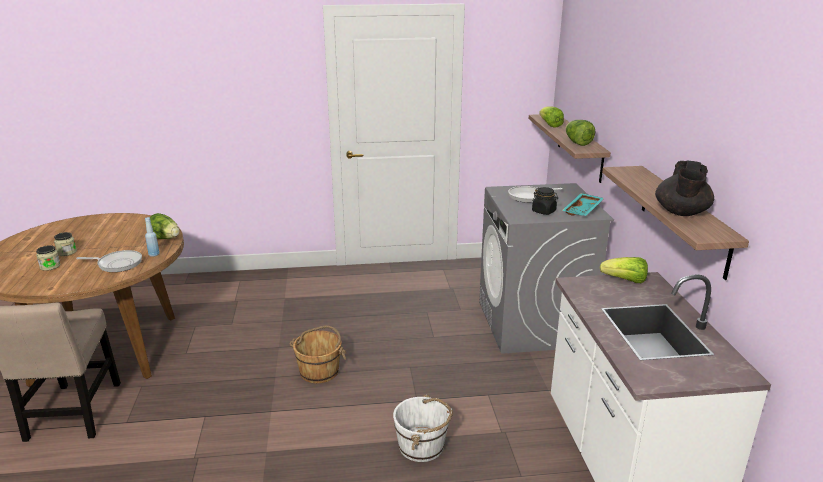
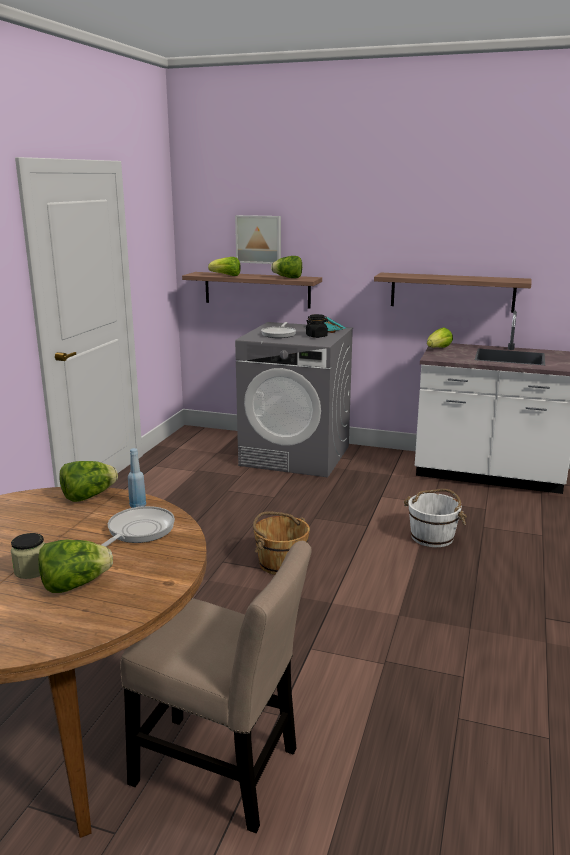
camera: 65 degrees left, 5 degrees down
(50, 266) = (75, 585): jar -> lettuce
(587, 94) = (259, 239): none -> picture
(681, 213) = (480, 278): black teapot -> none

